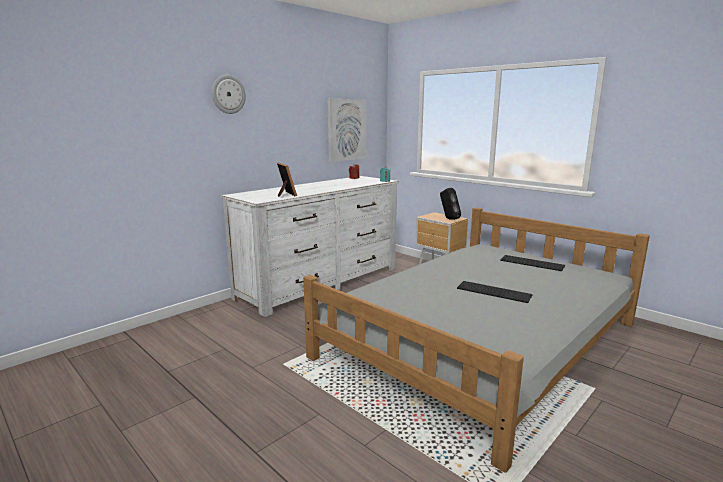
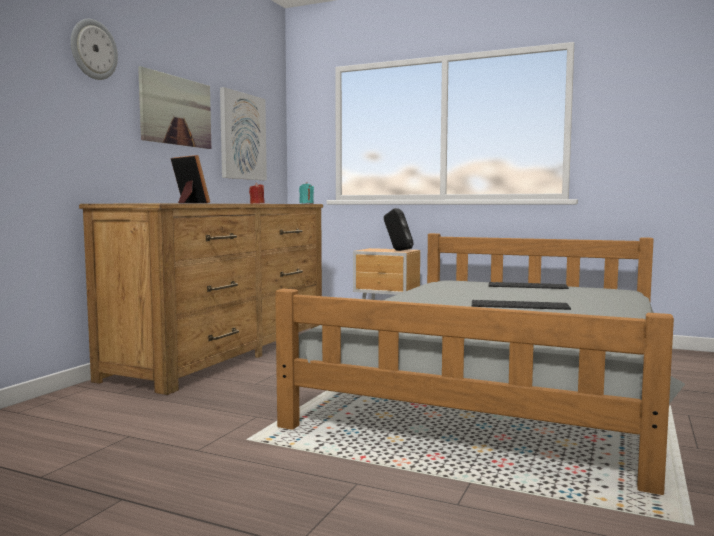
camera: 20 degrees left, 10 degrees down
(291, 122) = (176, 111): none -> picture
(320, 282) = (226, 352): white dresser -> brown dresser

